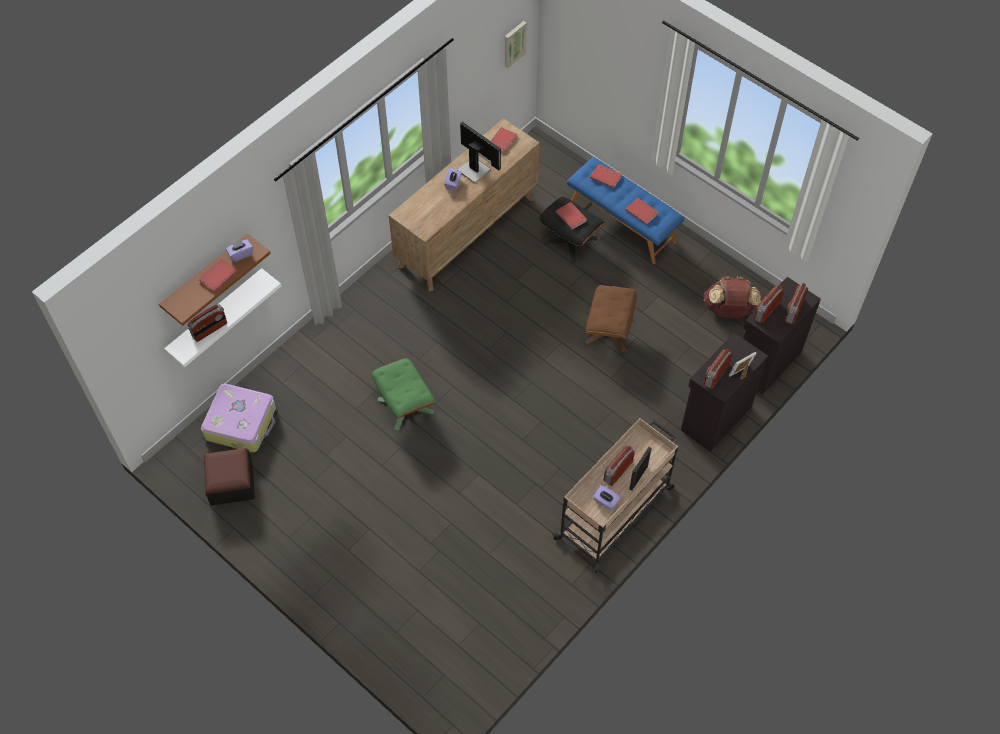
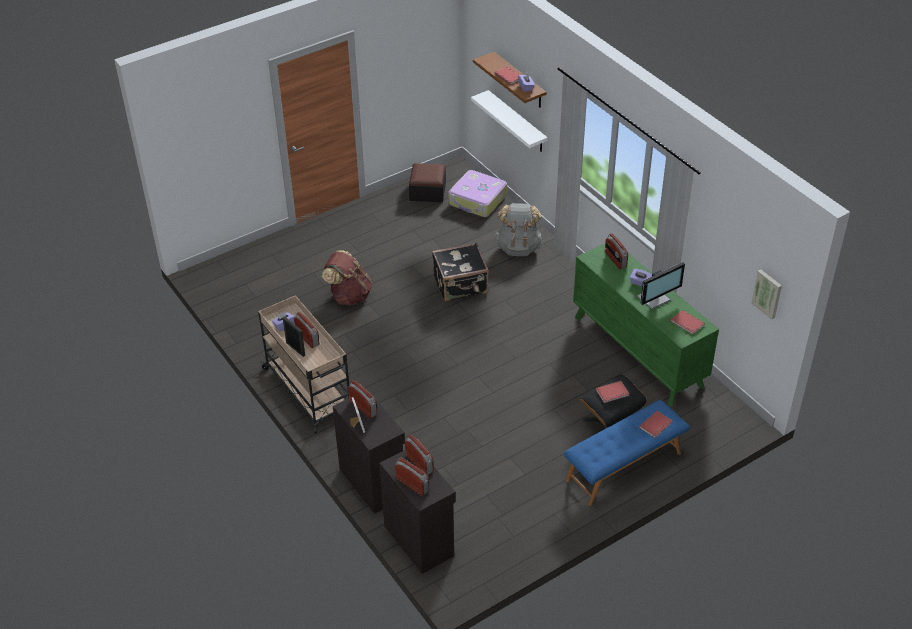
camera: 105 degrees right, 15 degrees down
(210, 330) = (497, 109): radio -> radio (615, 260)
(324, 363) = (518, 247): none -> grey backpack
(405, 406) = (461, 285): green ottoman -> black suitcase
(467, 231) = (638, 351): brown dresser -> green dresser
(609, 331) = (494, 428): brown ottoman -> none
(642, 211) = (603, 443): red book -> none
(728, 310) = (491, 526): brown backpack -> brown backpack (349, 295)

